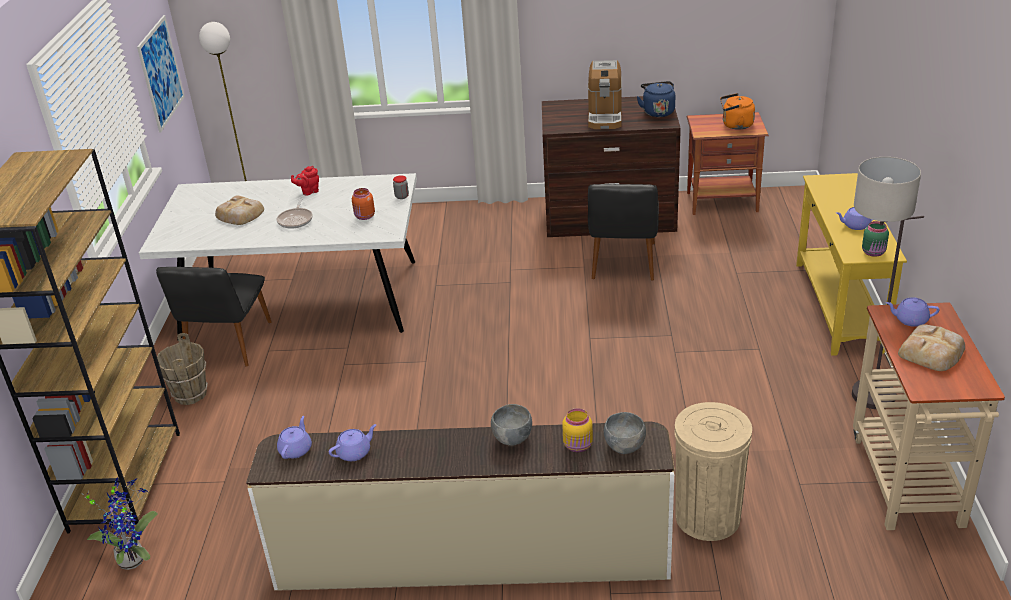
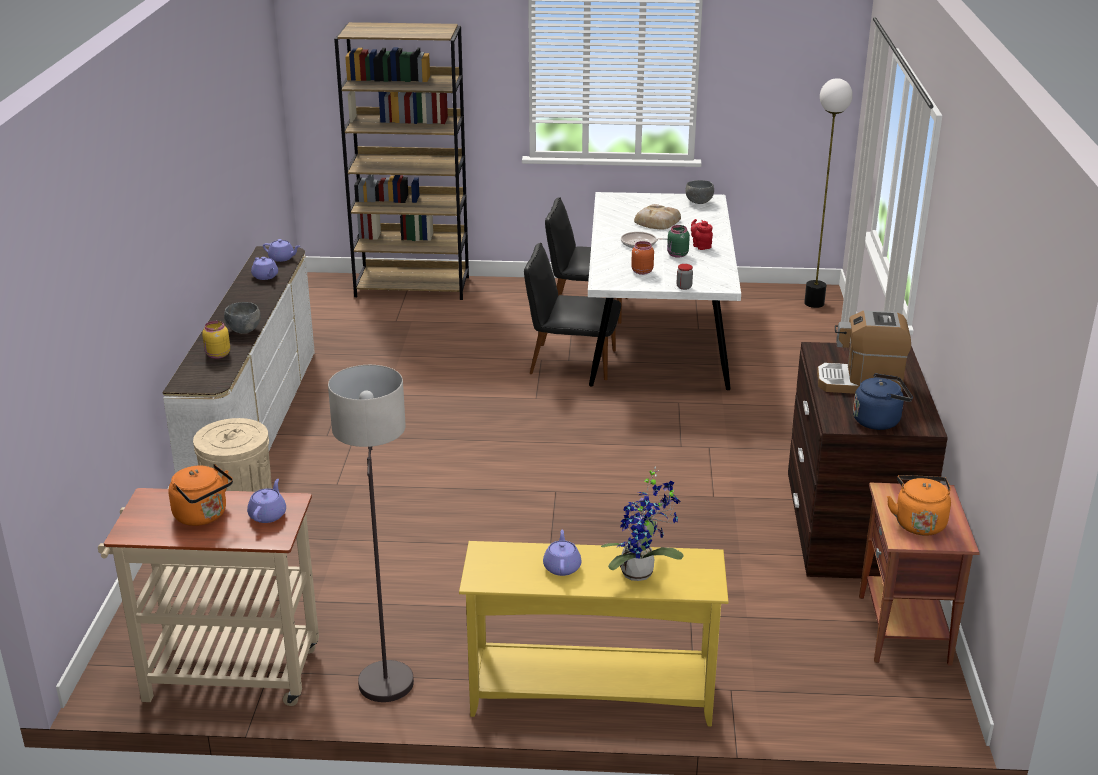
camera: 90 degrees right, 5 degrees down
(133, 558) = (327, 298): potted plant -> potted plant (641, 573)
(161, 73) = (786, 99): picture -> none
(190, 395) = (514, 299): brown bucket -> none
(623, 260) = (726, 526): black chair -> black chair (572, 362)
(624, 447) = (203, 373): grey bowl -> grey bowl (699, 202)
(874, 253) = (485, 568): green jar -> green jar (677, 255)
(932, 352) = (203, 516): bread -> orange kettle

